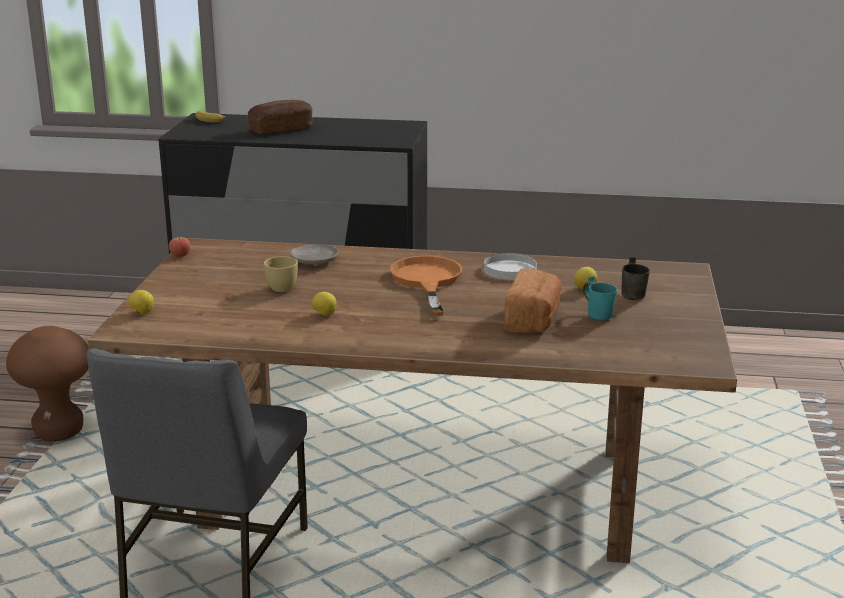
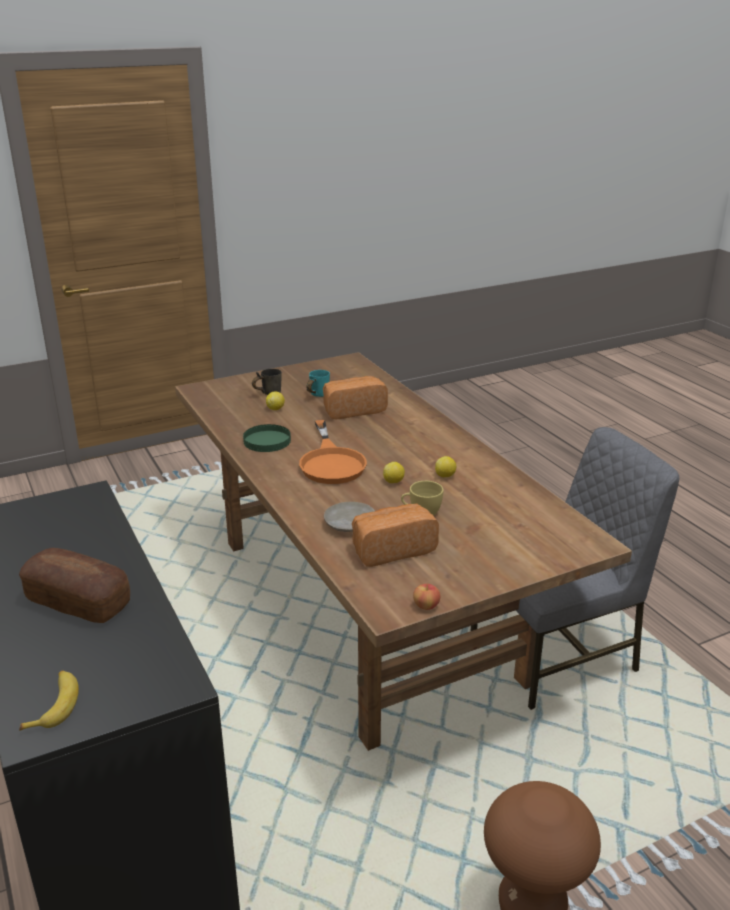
camera: 125 degrees left, 5 degrees up
(142, 313) = (559, 551): lemon -> lemon (393, 482)
(257, 264) = (391, 549): none -> bread
(427, 281) = (331, 462): orange frying pan -> orange frying pan turned 60 degrees counterclockwise
(510, 269) = (267, 441): white plate -> green plate

